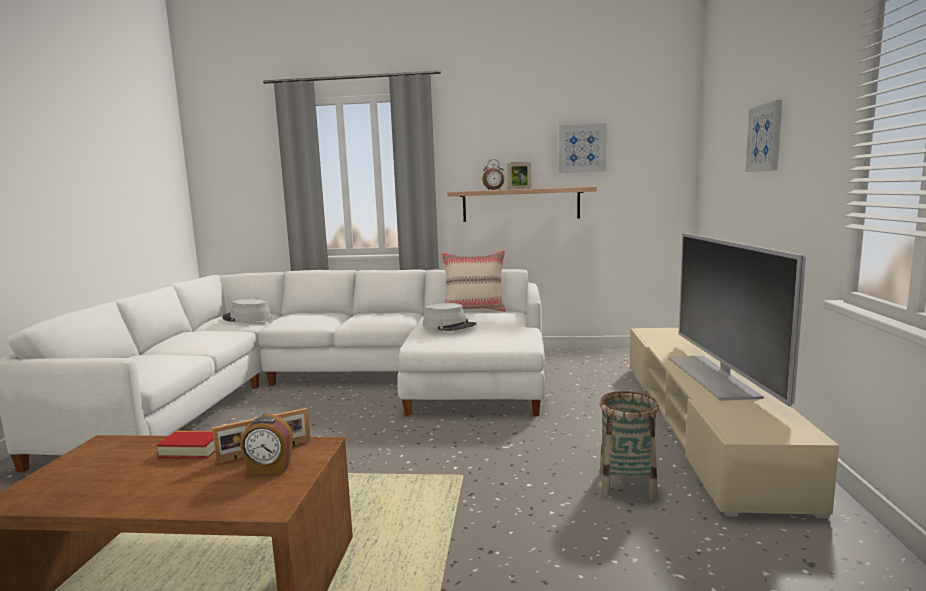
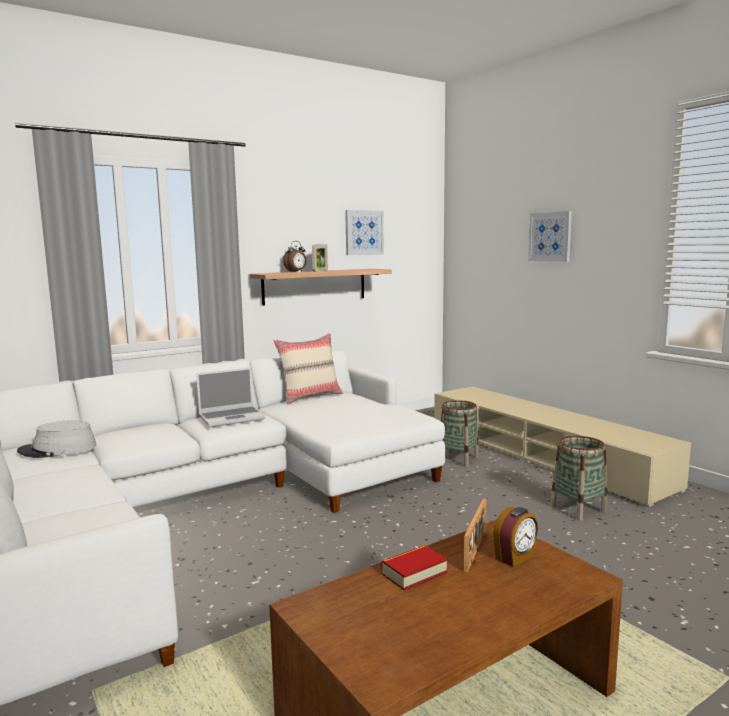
camera: 40 degrees left, 0 degrees up
(380, 316) = (232, 418): none -> laptop
(449, 325) = (335, 414): grey hat -> none
(598, 401) = (458, 459): none -> basket
(713, 376) = (560, 418): television -> none

